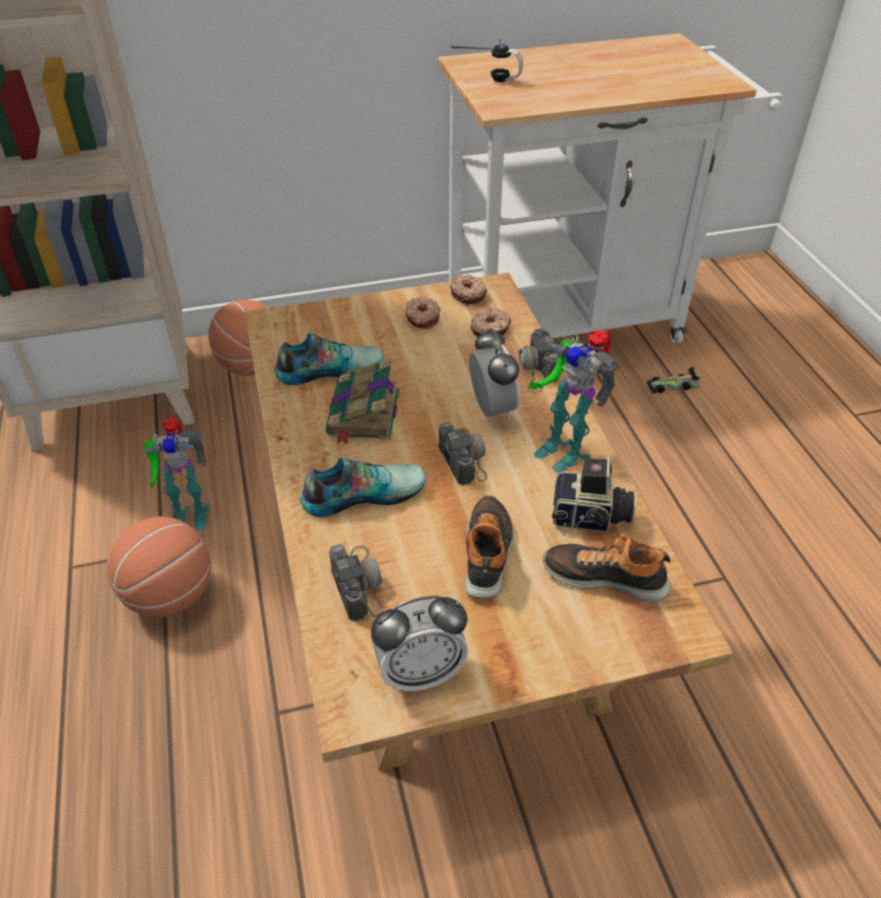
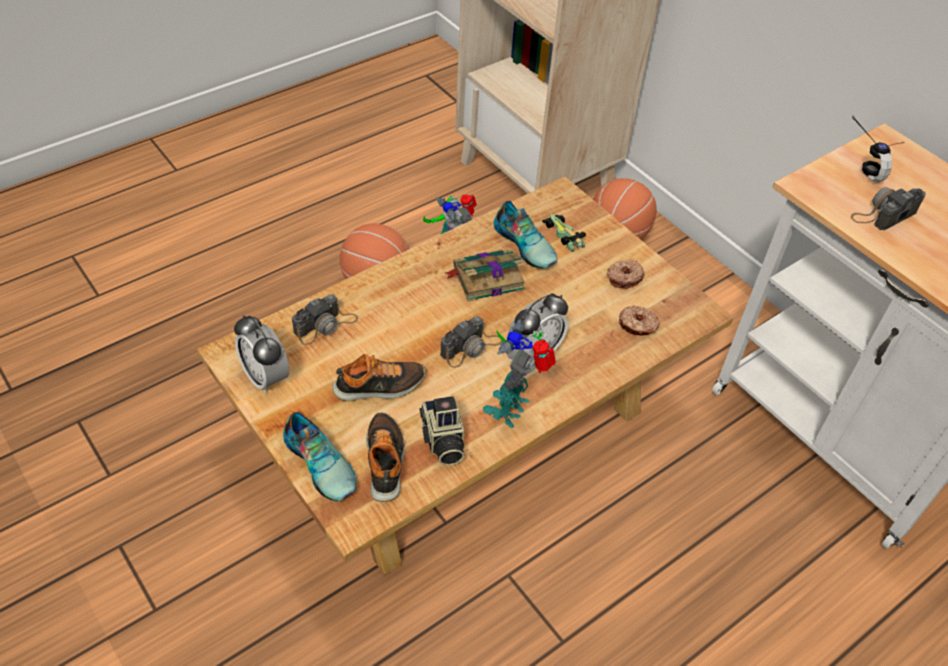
camera: 65 degrees right, 5 degrees up
(363, 493) = (406, 303): shoe -> shoe (321, 462)
(468, 294) = (678, 297): donut -> none
(536, 369) = (602, 368): camera -> camera (884, 214)
(674, 385) = (809, 555): toy car -> toy car (564, 235)

